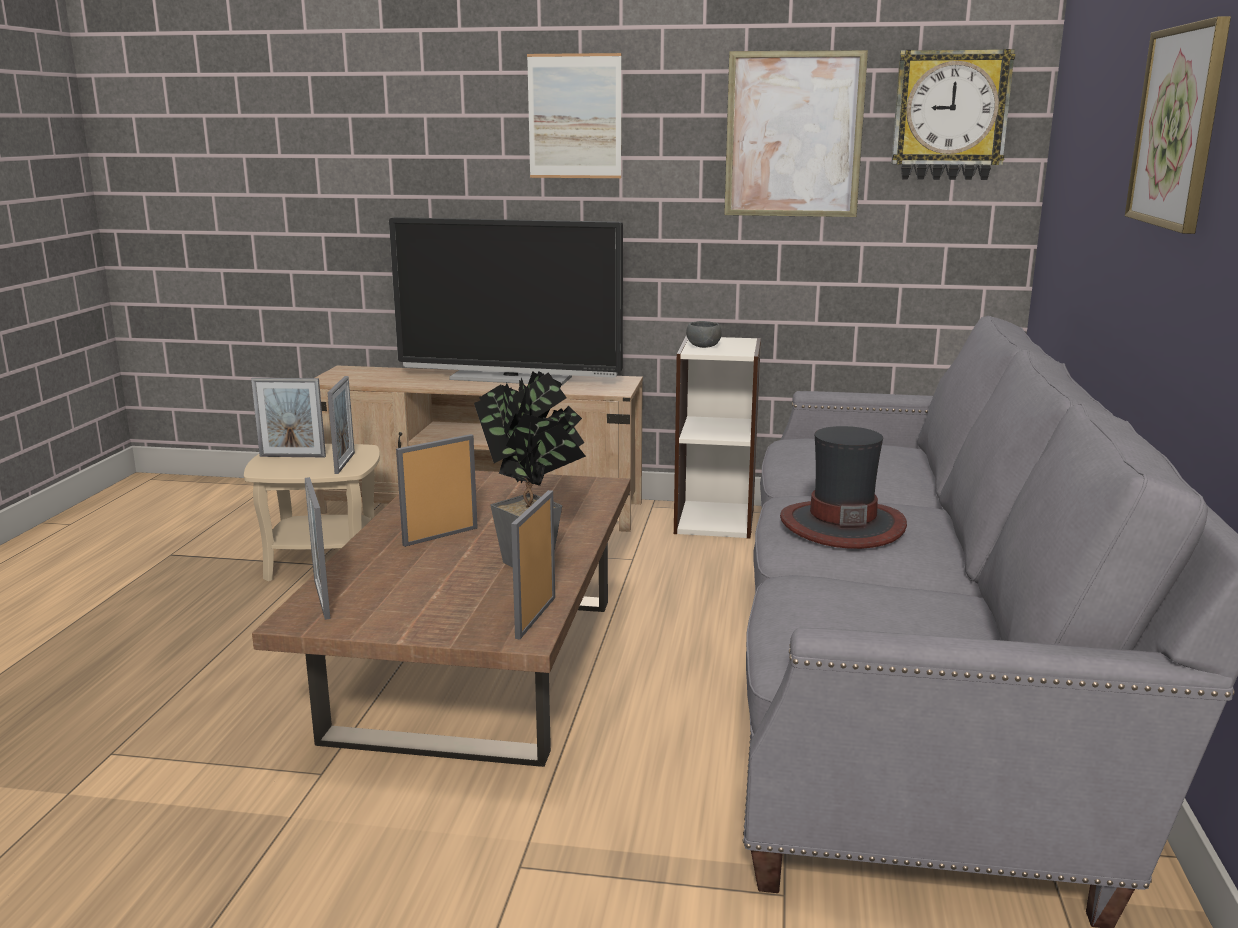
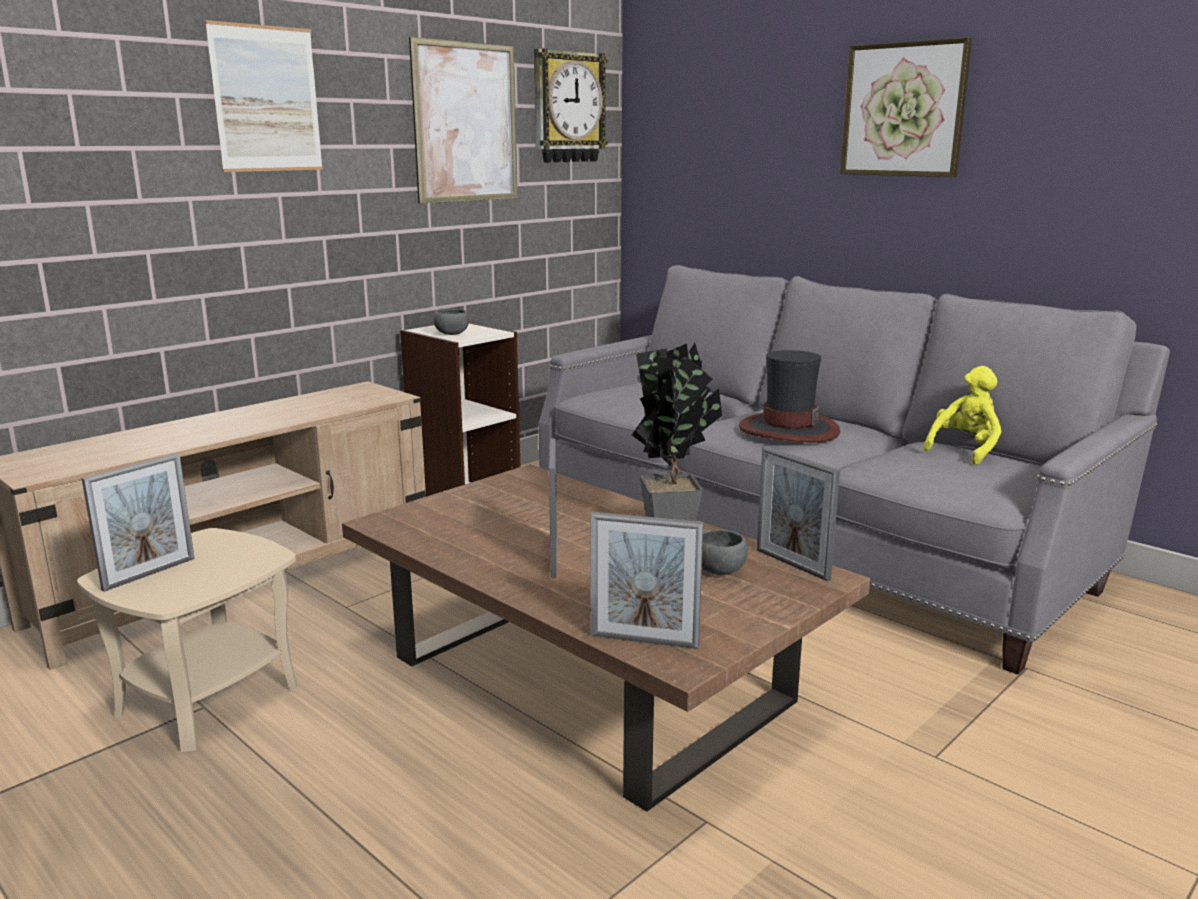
camera: 55 degrees left, 0 degrees up
(345, 463) = (240, 553): picture frame -> none
(487, 593) = (719, 570): none -> grey bowl
(511, 378) = (255, 413): television -> none
(947, 616) = (965, 450): none -> yellow plush toy

